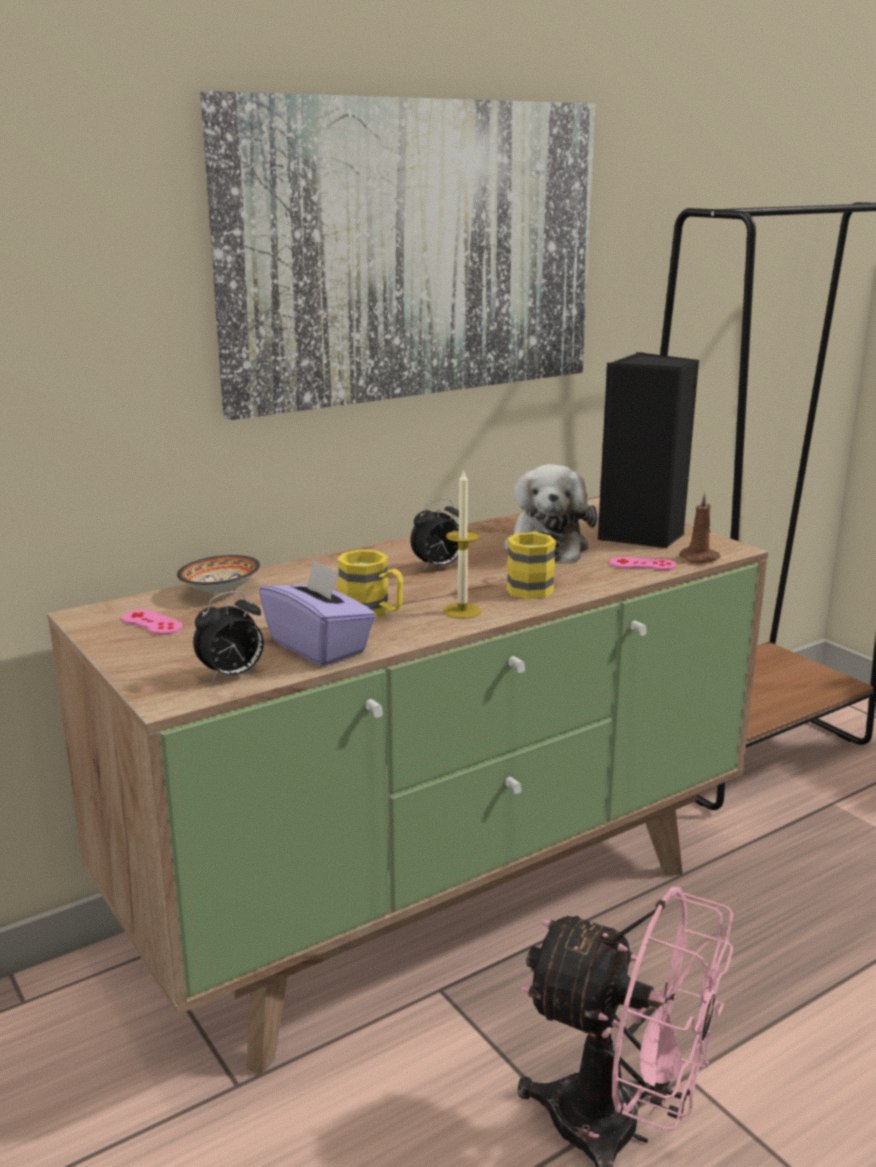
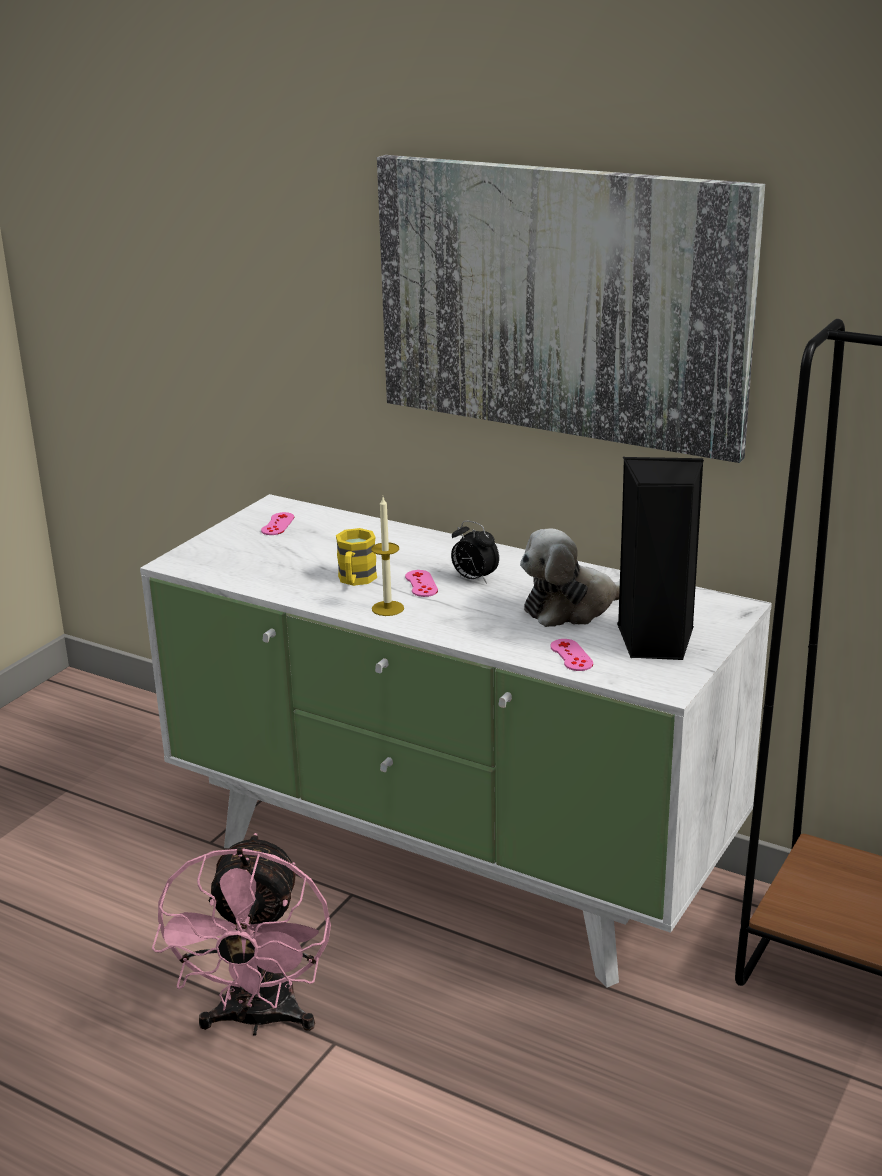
camera: 65 degrees right, 5 degrees up
(218, 591) = (348, 525): bowl -> none
(232, 675) = (217, 569): alarm clock -> none
(319, 646) = (281, 580): purple tissue box -> none
(421, 587) = (421, 584): none -> pink game controller
(433, 902) = (451, 859): green dresser -> white dresser
(531, 586) = (466, 621): yellow mug -> none
(700, 558) = (620, 678): brown candle -> none

